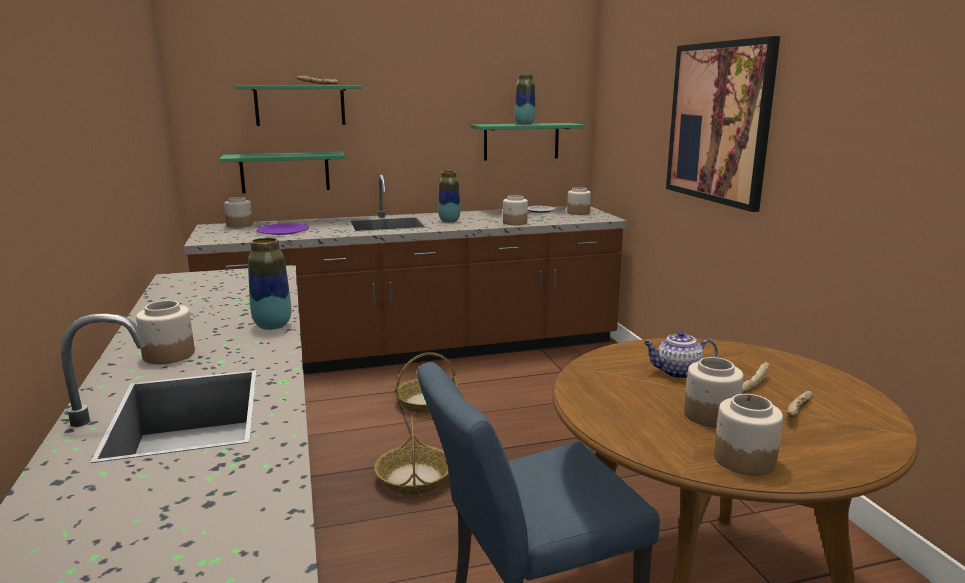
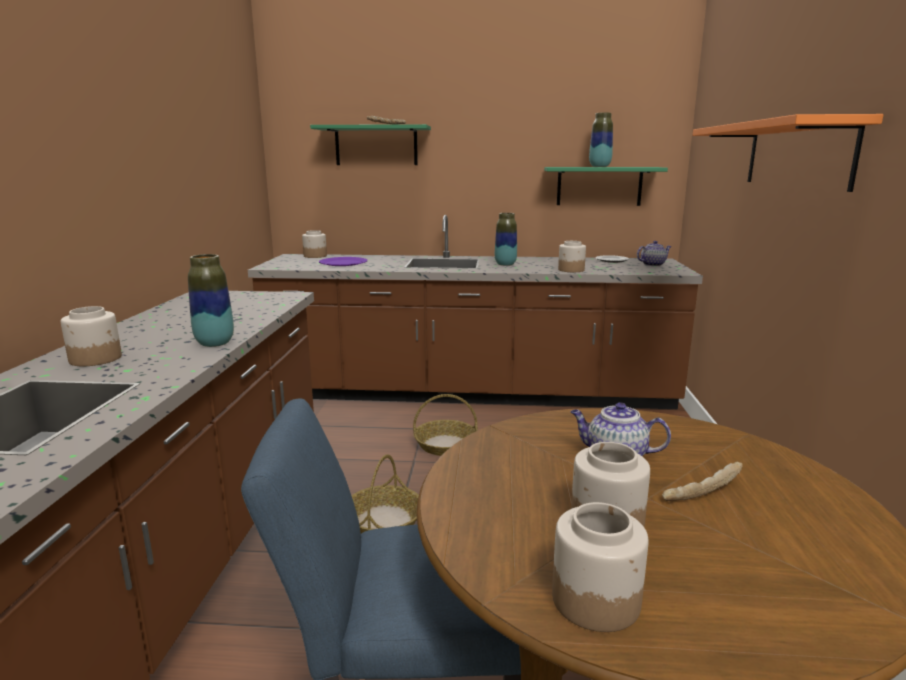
camera: 20 degrees right, 0 degrees up
(285, 172) = (360, 209): green shelf -> none
(578, 212) = (653, 265): jar -> teapot
(718, 122) = (797, 155): picture -> orange shelf
(799, 412) = (746, 543): bread -> none

